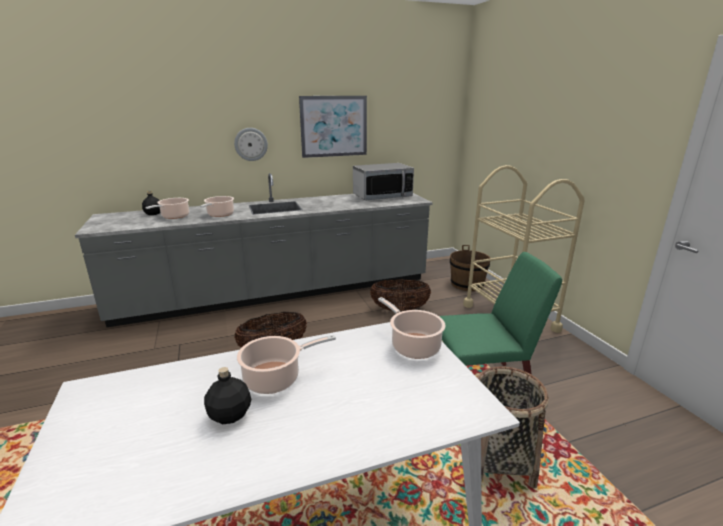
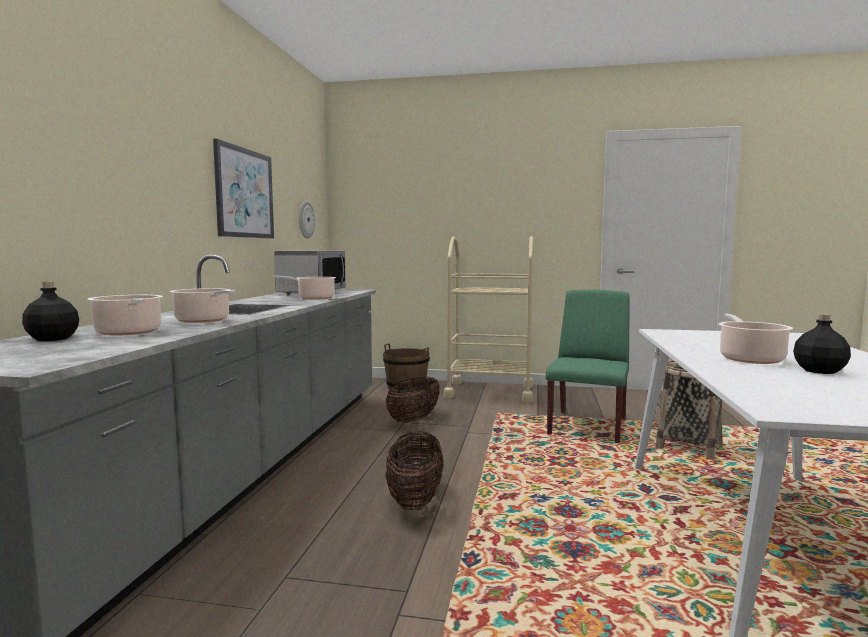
camera: 60 degrees left, 15 degrees down
(251, 144) = (163, 205): wall clock -> wall clock (305, 219)
(413, 346) = (695, 333): cooking pot -> cooking pot (313, 298)

